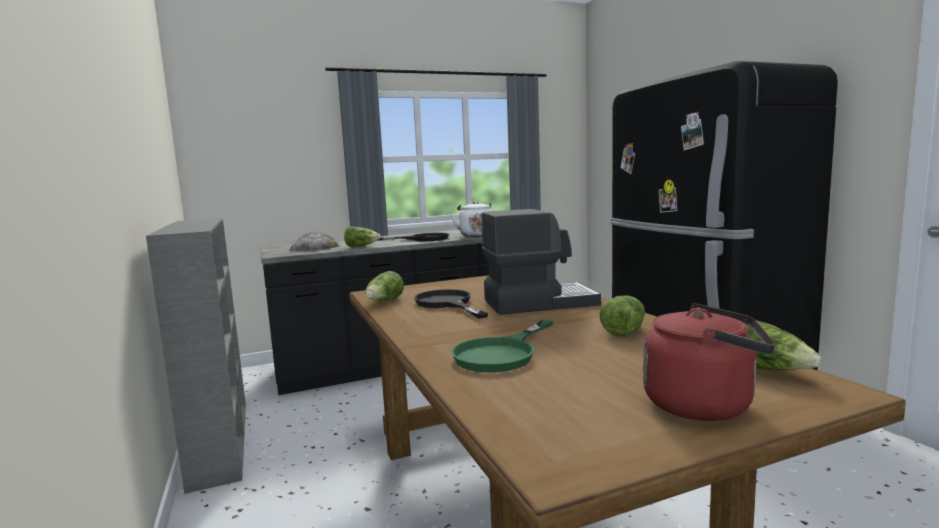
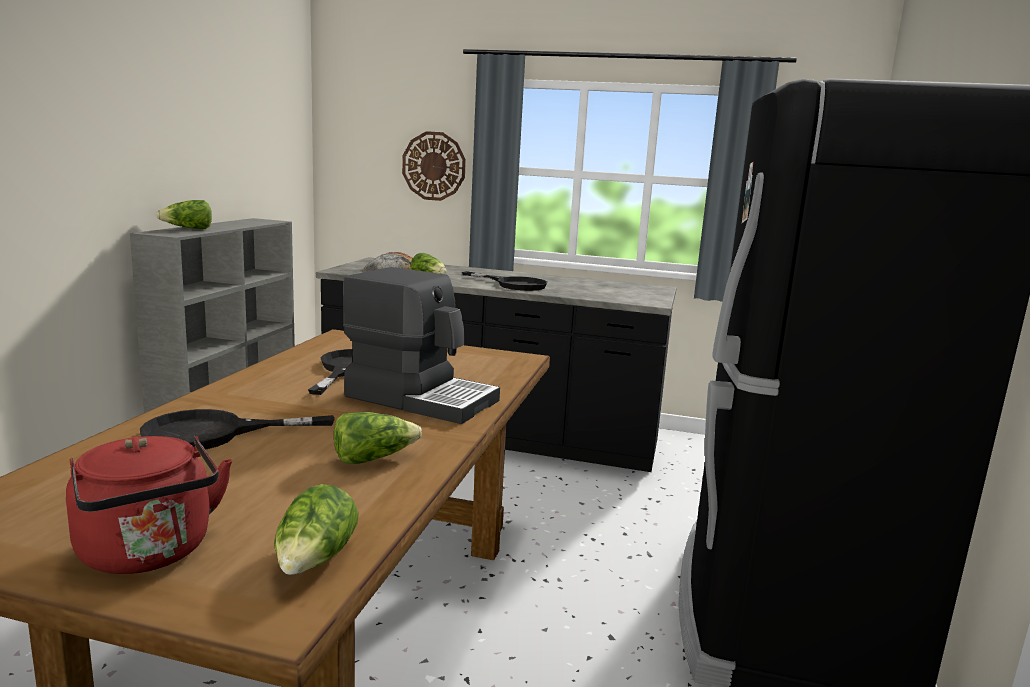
camera: 35 degrees right, 5 degrees up
(303, 163) = (434, 166): none -> wall clock
(384, 301) = (319, 348): lettuce -> lettuce (188, 229)
(476, 235) = (586, 293): white kettle -> none
(502, 353) = (213, 434): green frying pan -> black frying pan

